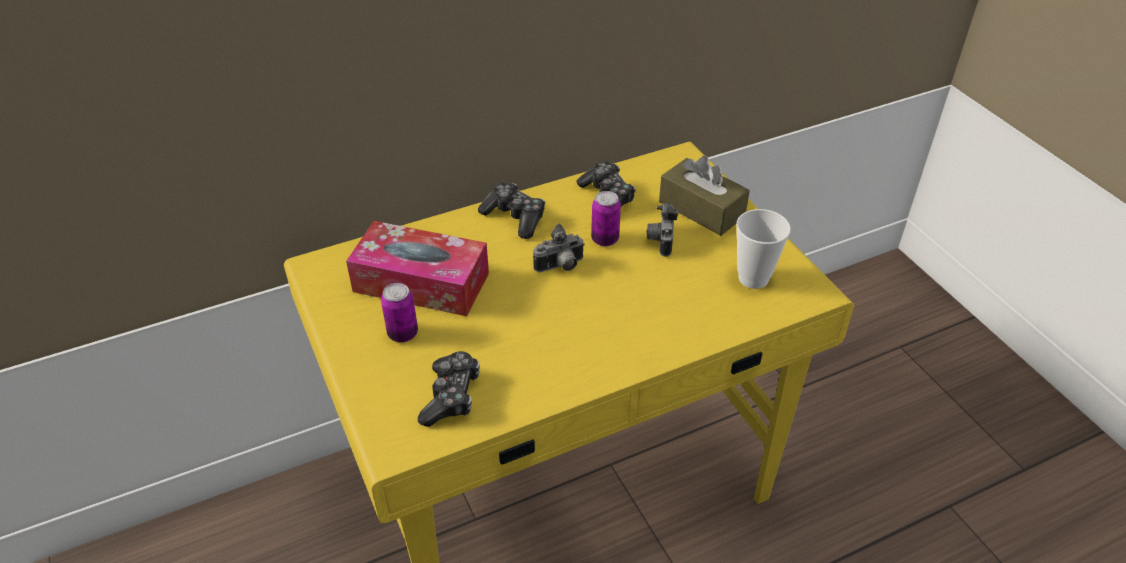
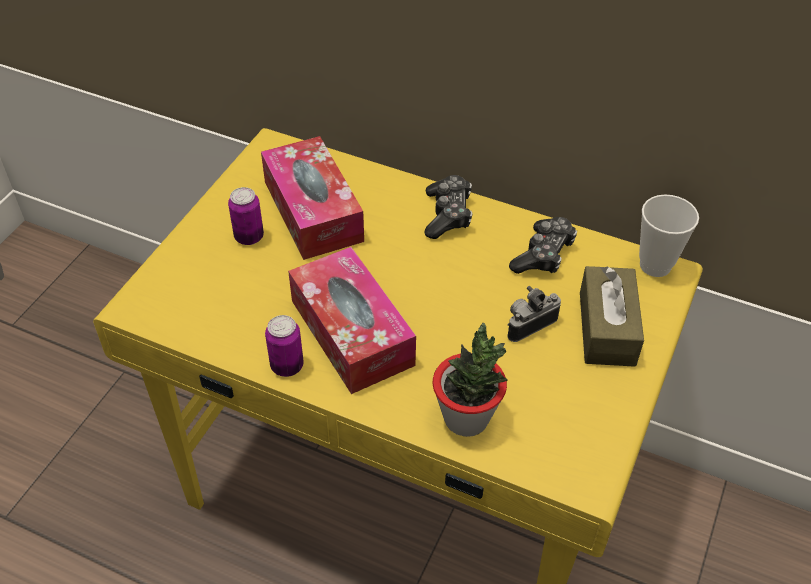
camera: 50 degrees right, 5 degrees up
(451, 396) = (211, 305): game controller -> none
(560, 267) = (419, 279): camera -> none
(572, 330) = (352, 332): none -> tissue box
(605, 239) = (486, 286): can -> can (287, 366)
(711, 317) = (466, 418): none -> potted plant
(753, 278) = (553, 421): cup -> cup (655, 265)

